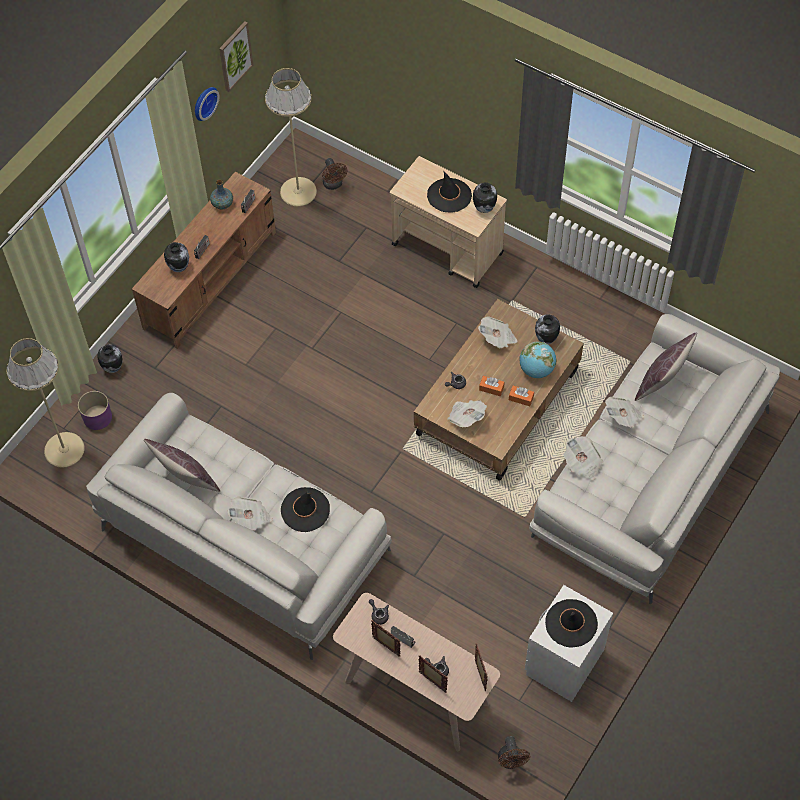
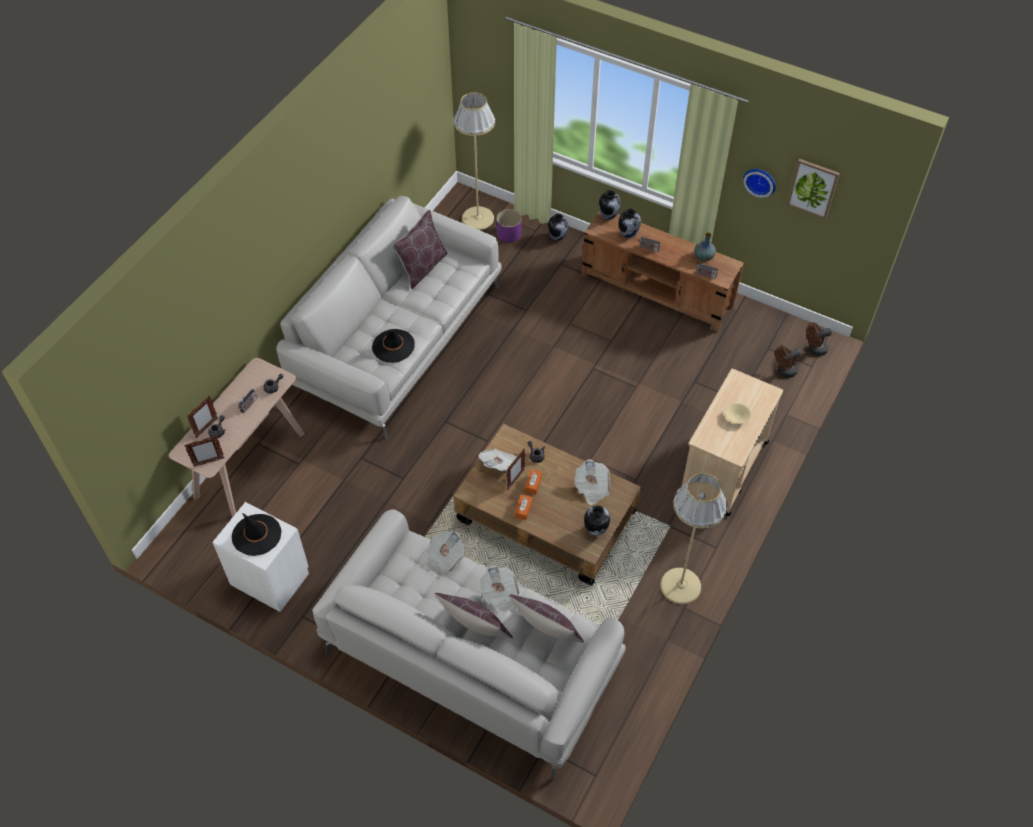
camera: 85 degrees right, 5 degrees down
(251, 518) = (385, 311): newspaper -> none
(298, 191) = (770, 345): beige floor lamp -> beige floor lamp (681, 585)
(386, 647) = (242, 394): picture frame -> picture frame (515, 480)
(449, 195) = (736, 417): black hat -> beige bowl
(484, 208) = (725, 447): vase -> vase (608, 216)
(511, 761) = (179, 538): brown fan -> brown fan (814, 349)
(536, 370) = (558, 522): globe -> none
(660, 440) = (475, 630): none -> brown pillow

